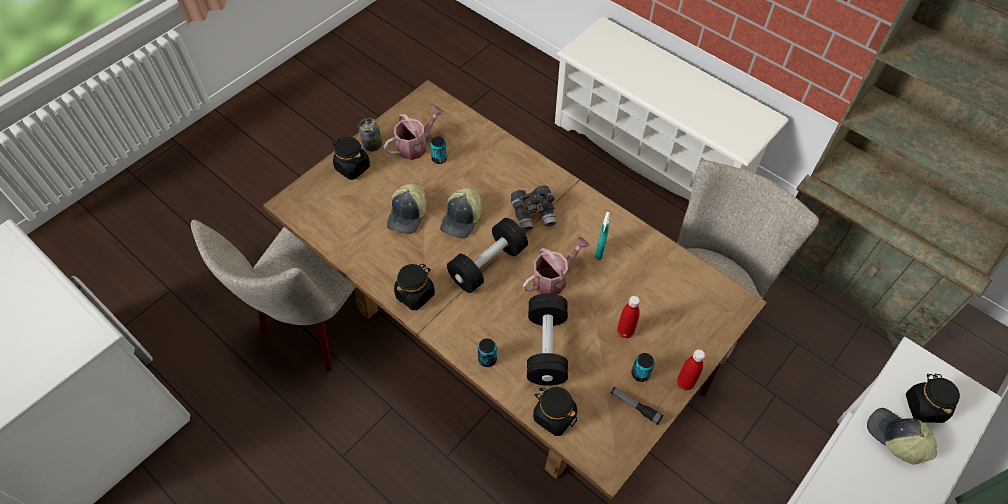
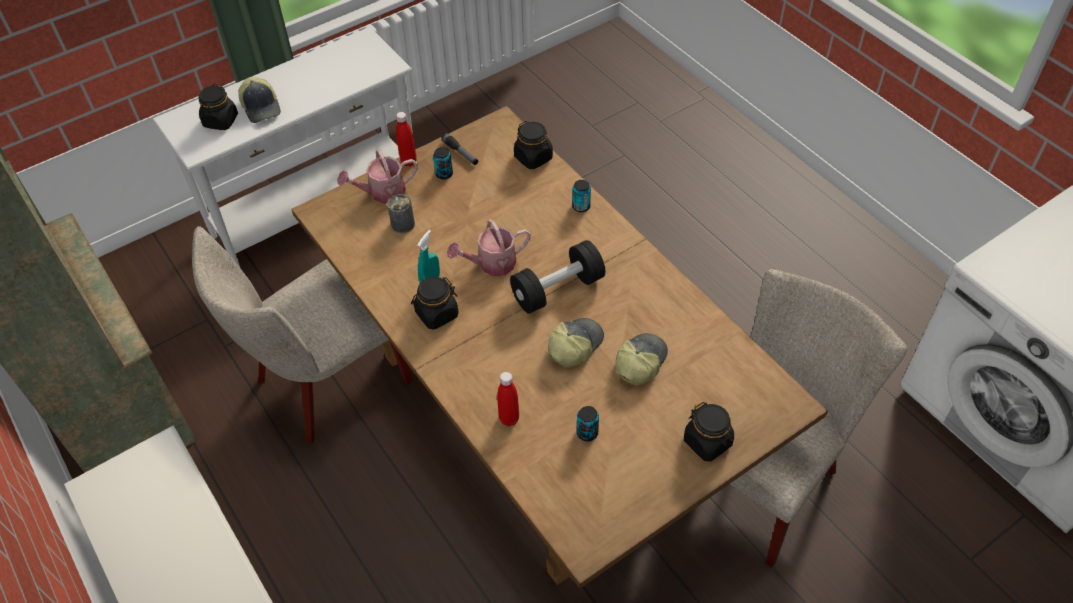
camera: 165 degrees left, 5 degrees down
(372, 144) = (678, 475): can -> can (403, 224)
(415, 294) = (643, 274): black jar -> black jar (436, 314)
(416, 146) = (616, 460): watering can -> watering can (382, 193)
(534, 214) = (488, 335): grey binoculars -> none
(546, 347) = (522, 206): black dumbbell -> none
(625, 331) = (441, 207): red bottle -> red bottle (509, 419)

